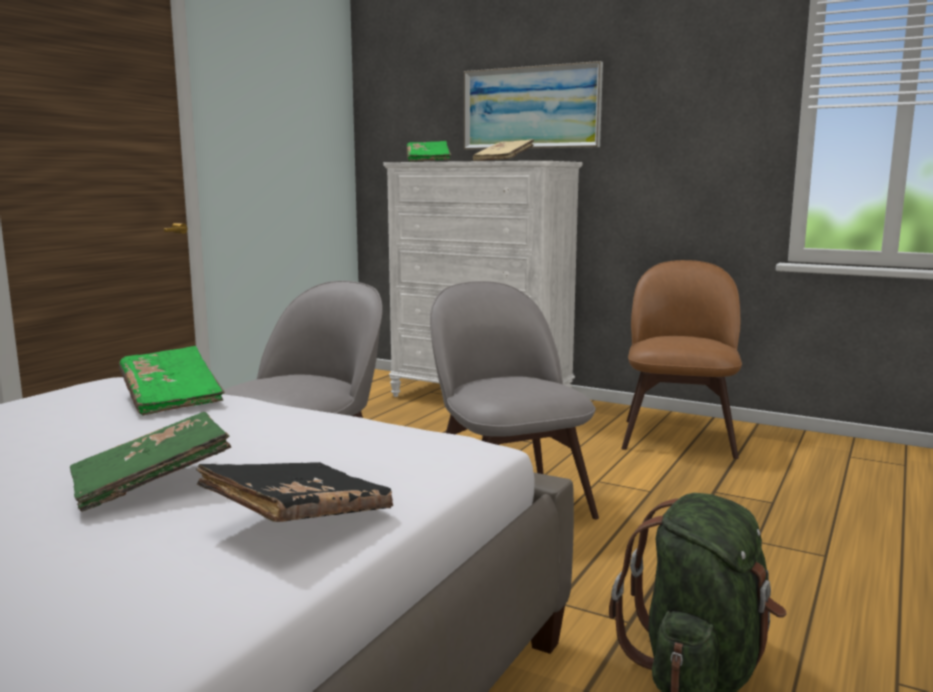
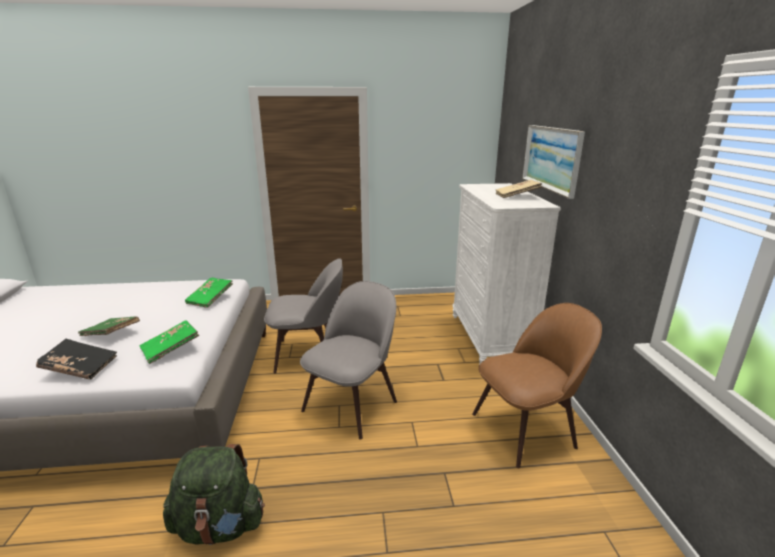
camera: 55 degrees right, 10 degrees up
(428, 162) = (487, 186): green book -> green book (171, 349)

